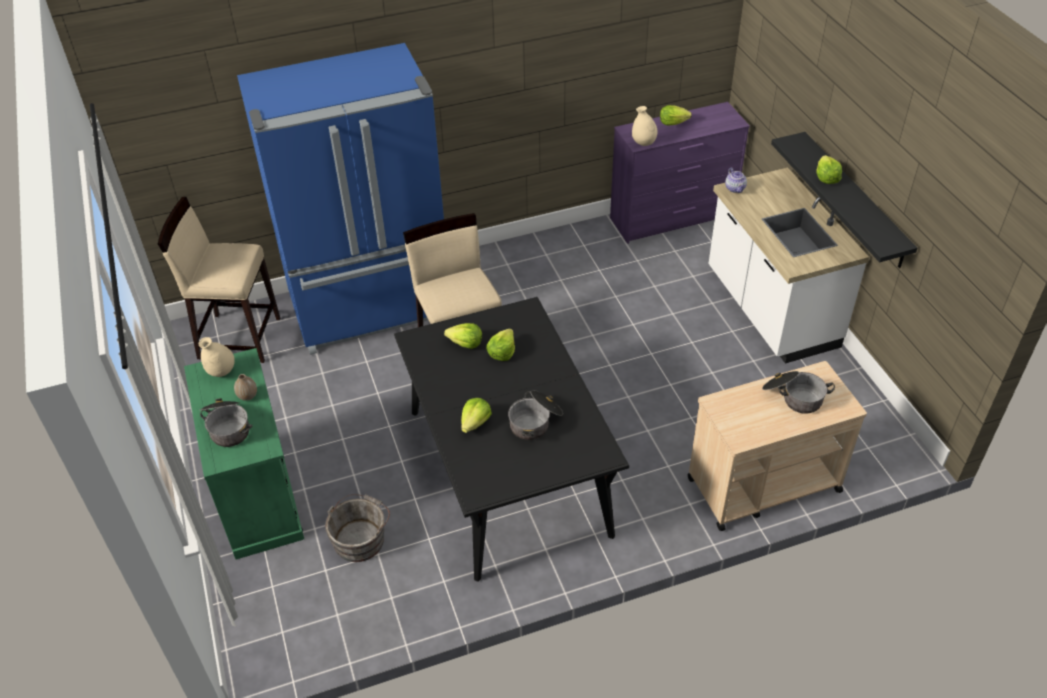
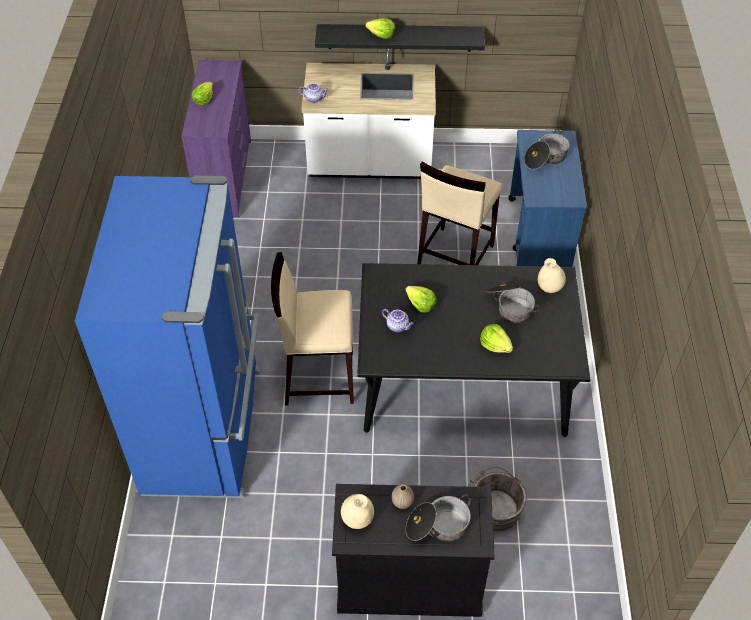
camera: 70 degrees left, 5 degrees up
(238, 337) = (179, 561): beige stool -> beige stool (454, 257)
(258, 494) = (409, 582): green cabinet -> black cabinet
(465, 343) = (398, 326): lettuce -> teapot
(643, 143) = (220, 126): beige vase -> beige vase (549, 288)
(762, 485) = (539, 236): beige cart -> blue cart

